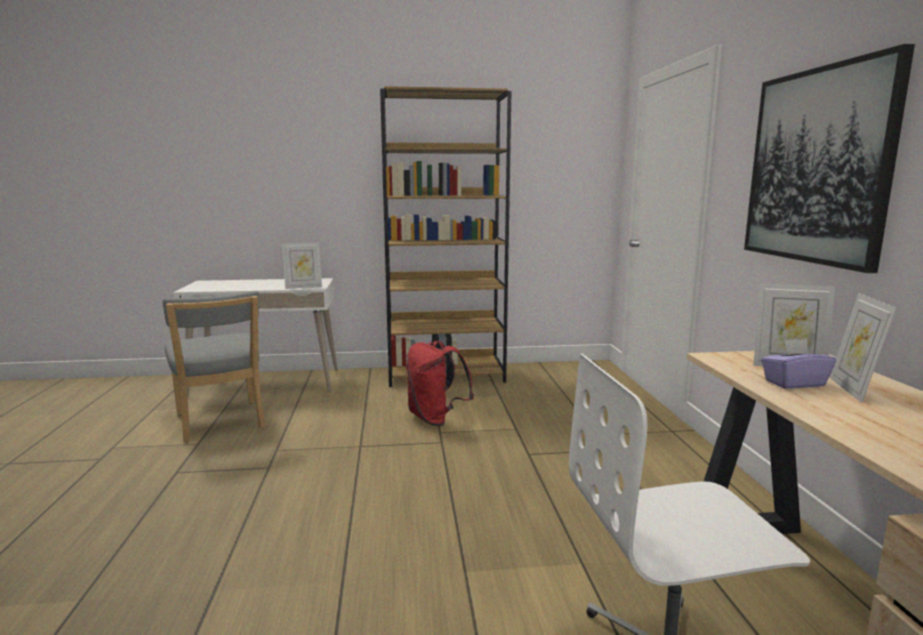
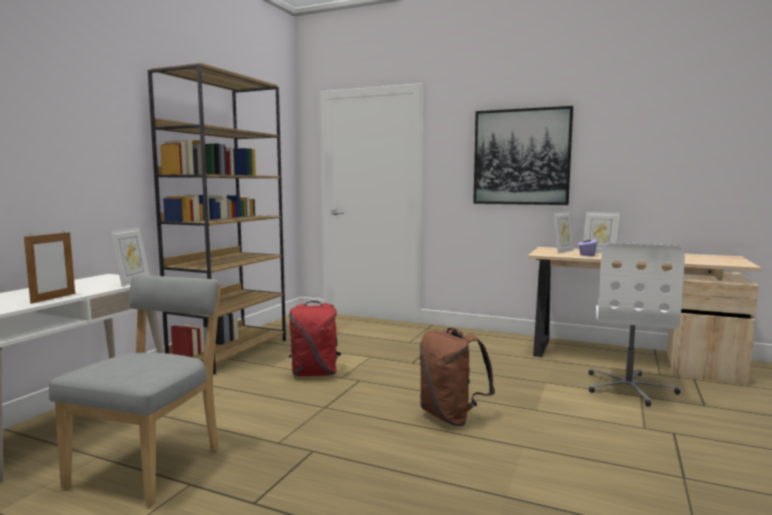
camera: 60 degrees left, 5 degrees down
(221, 423) = (152, 465): grey chair -> grey chair turned 75 degrees counterclockwise
(235, 288) = (53, 298): none -> picture frame
(390, 515) = (451, 417): none -> brown backpack

